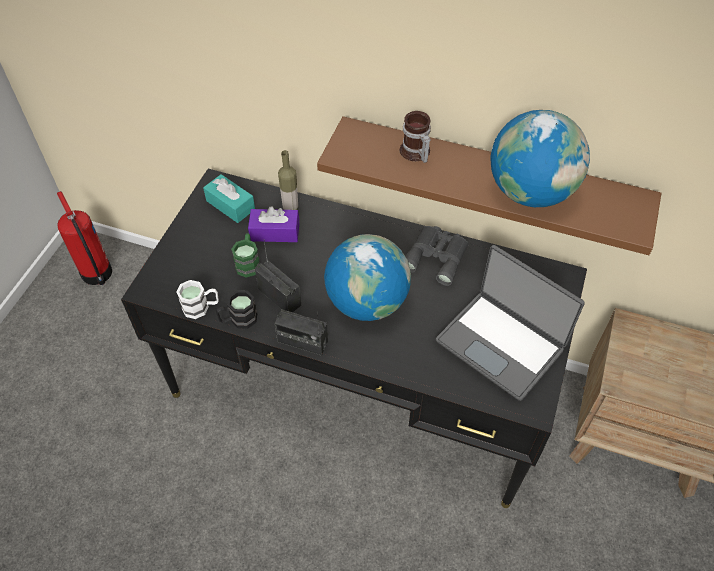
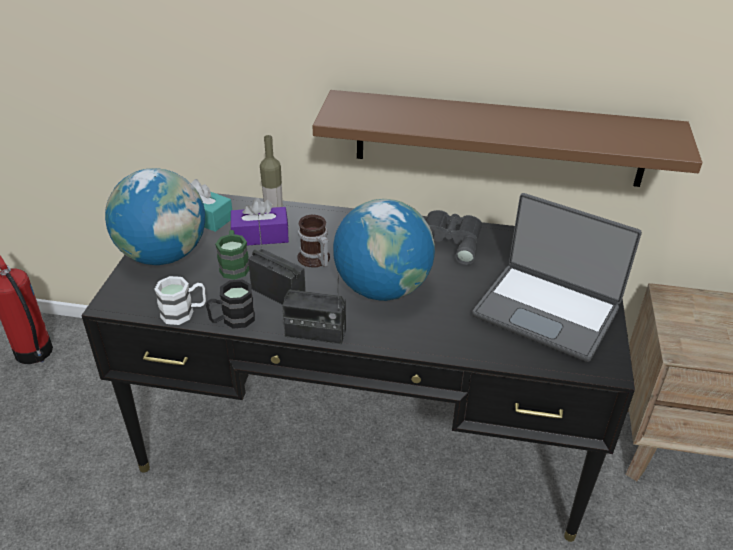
camera: 10 degrees left, 15 degrees down
(414, 153) = (418, 110): mug -> mug (314, 260)
(530, 192) = (554, 130): globe -> globe (164, 255)

